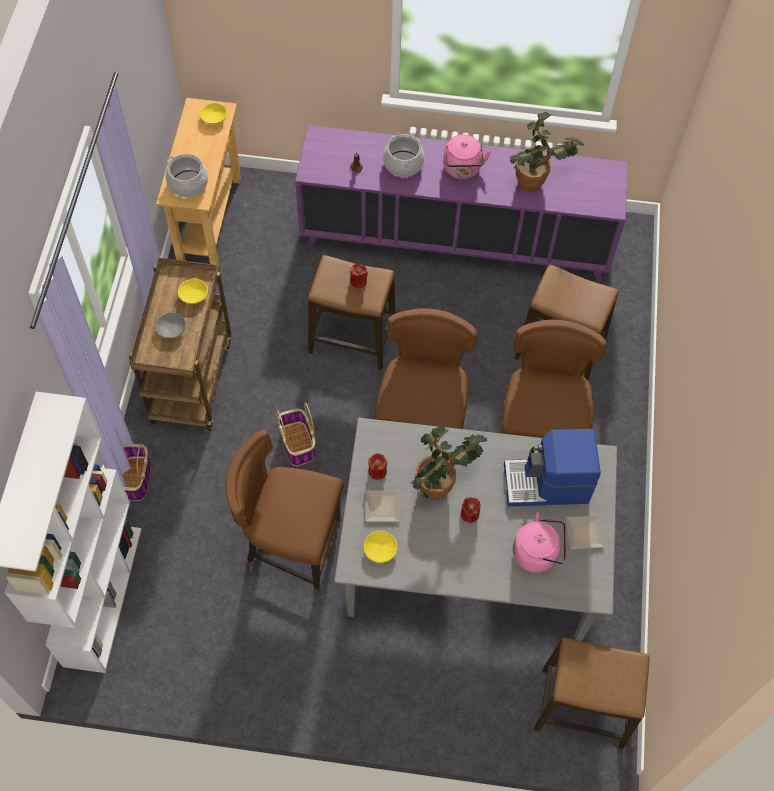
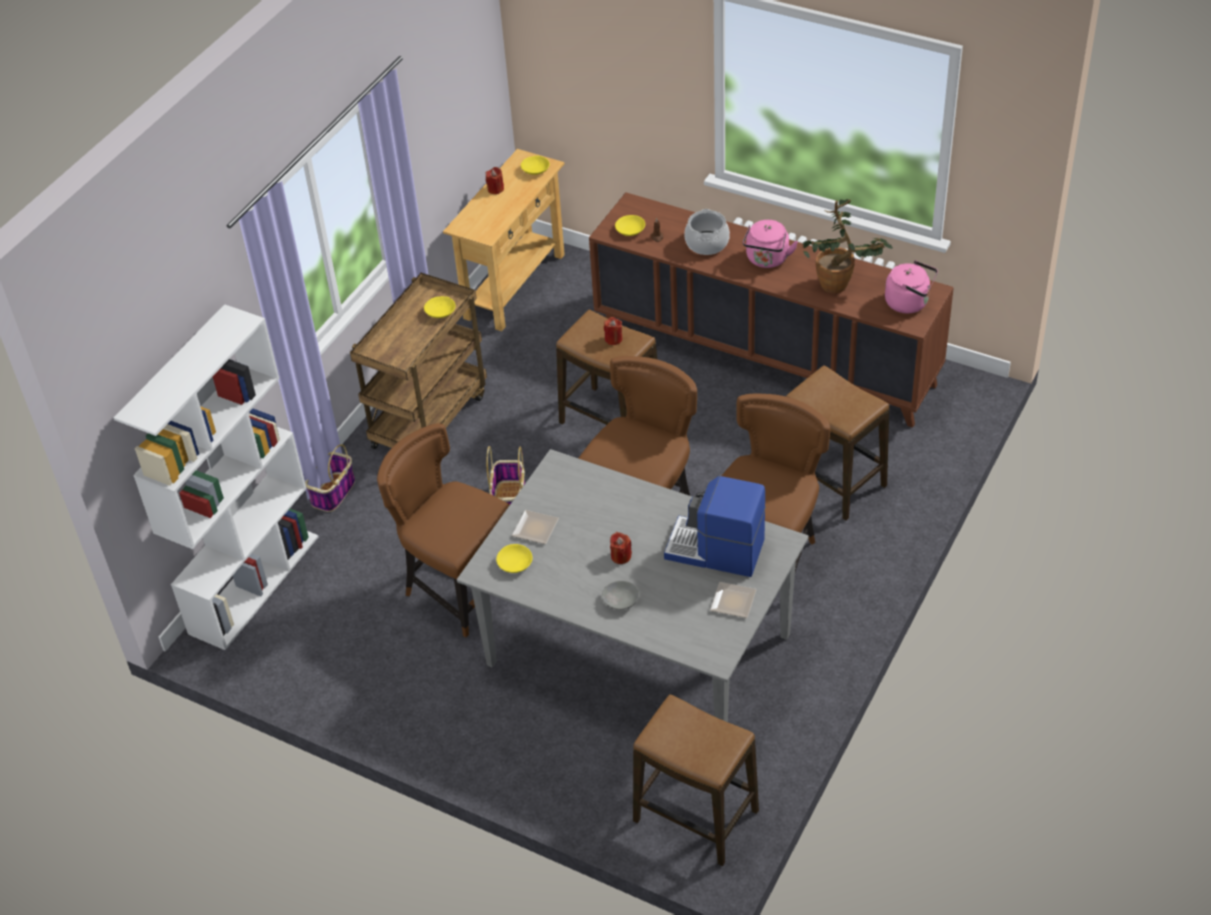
camera: 25 degrees right, 15 degrees down
(171, 329) = (404, 336): grey bowl -> grey bowl (620, 600)
(188, 183) = (482, 220): cooking pot -> none
(329, 166) = (630, 231): none -> yellow bowl
(377, 471) = (545, 498): red candle -> red candle (495, 189)
(441, 485) = (604, 525): potted plant -> none
(455, 240) = (765, 355): purple cabinet -> brown cabinet
(538, 553) = (674, 607): pink kettle -> pink kettle (909, 303)

